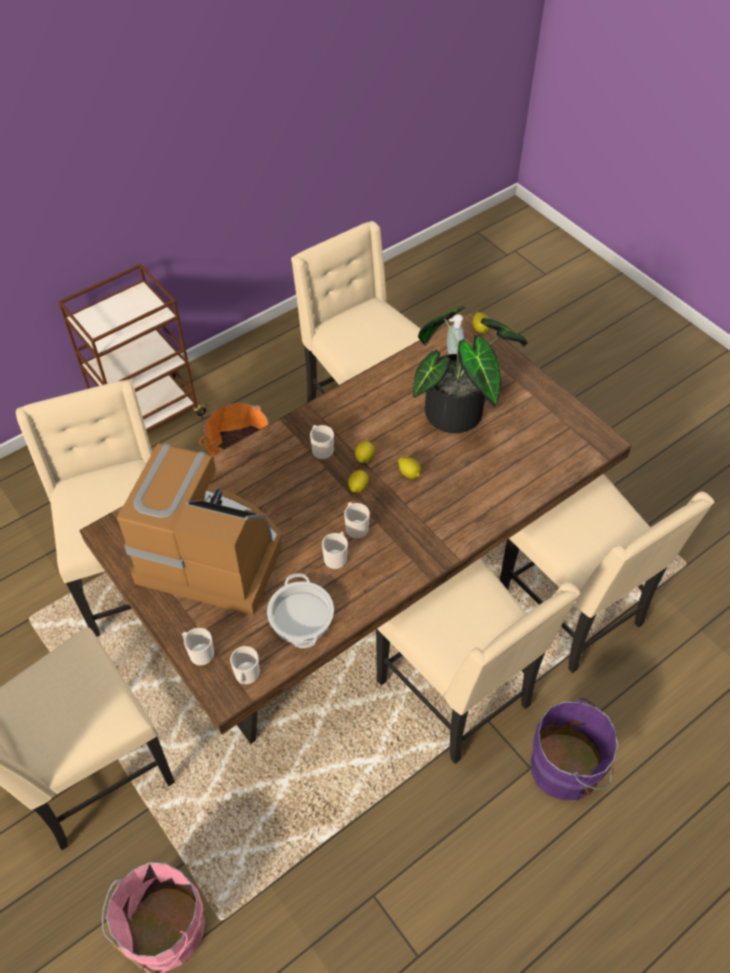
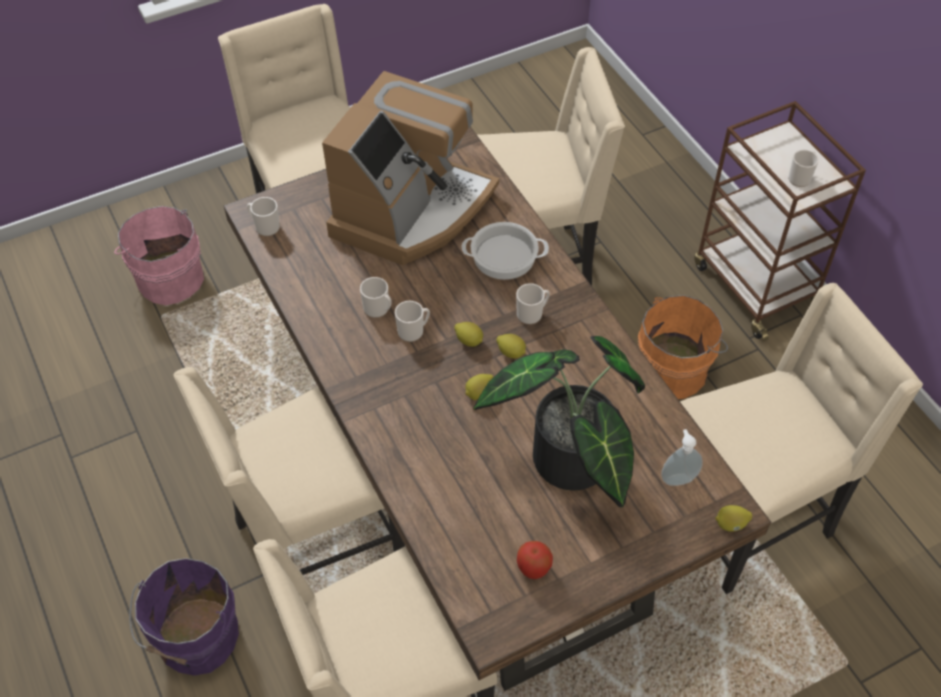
camera: 100 degrees right, 0 degrees up
(199, 653) = (300, 196): mug -> mug (800, 177)
(302, 617) = (314, 273): cooking pot -> cooking pot (503, 257)
(548, 424) = (533, 568): none -> apple

